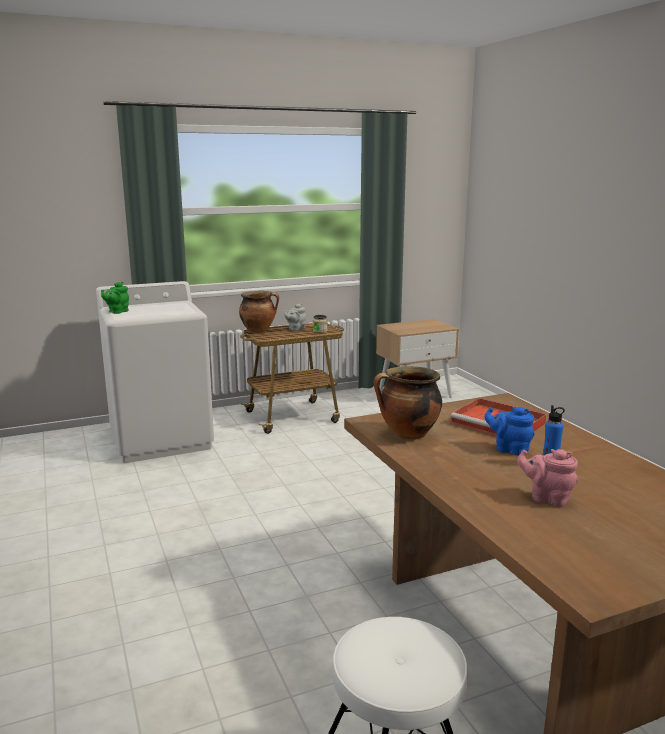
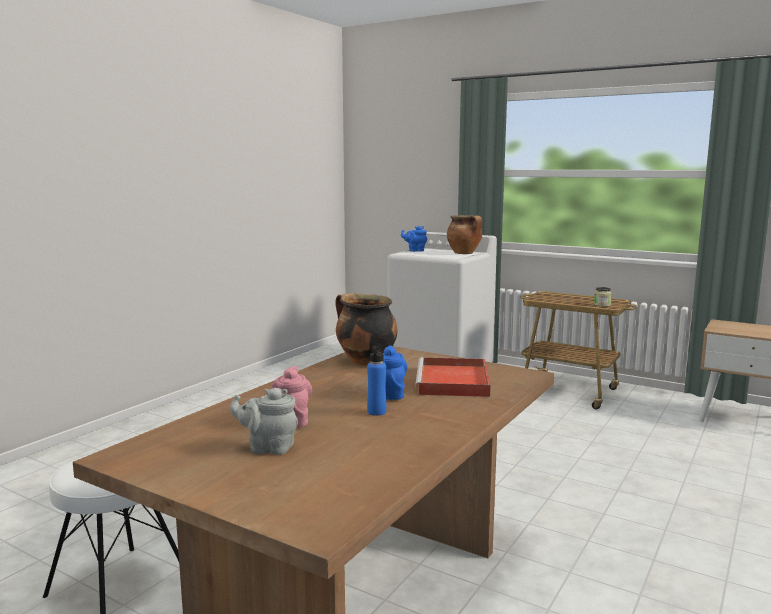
camera: 55 degrees right, 5 degrees down
(117, 312) = (415, 250): green teapot -> blue teapot
(259, 331) = (548, 294): cooking pot -> cooking pot (464, 253)
(295, 329) = (585, 299): grey teapot -> grey teapot (268, 448)

